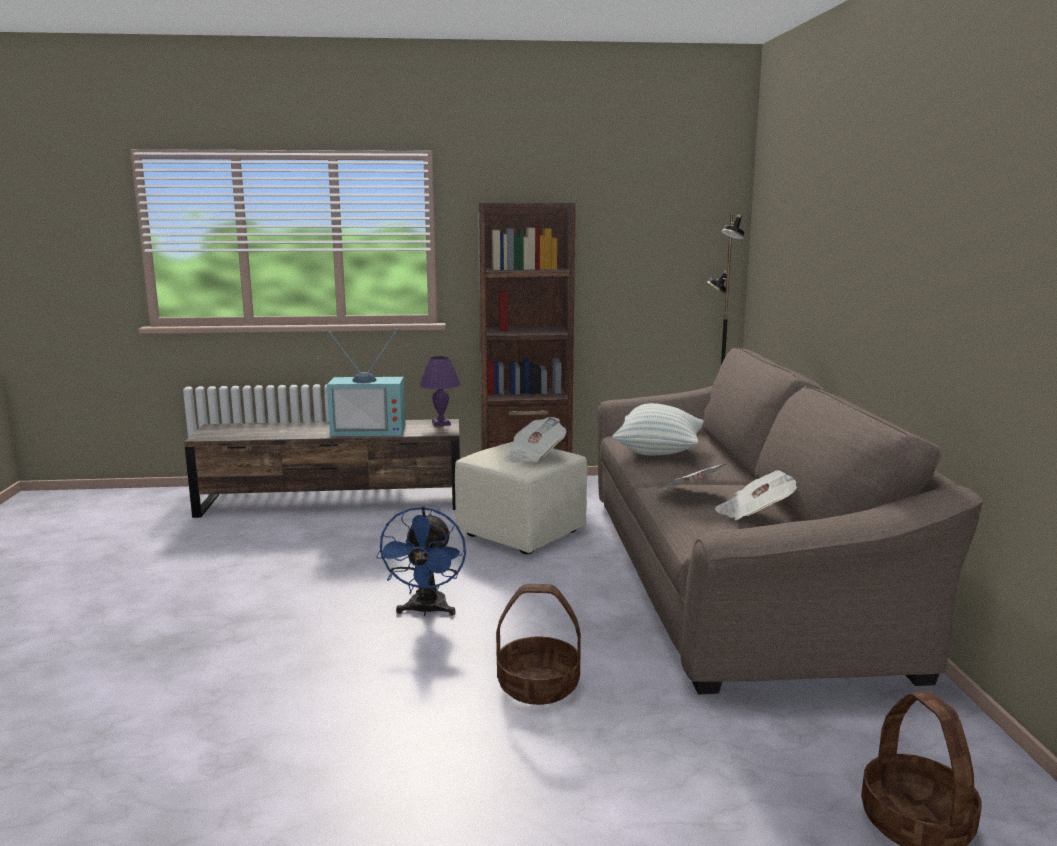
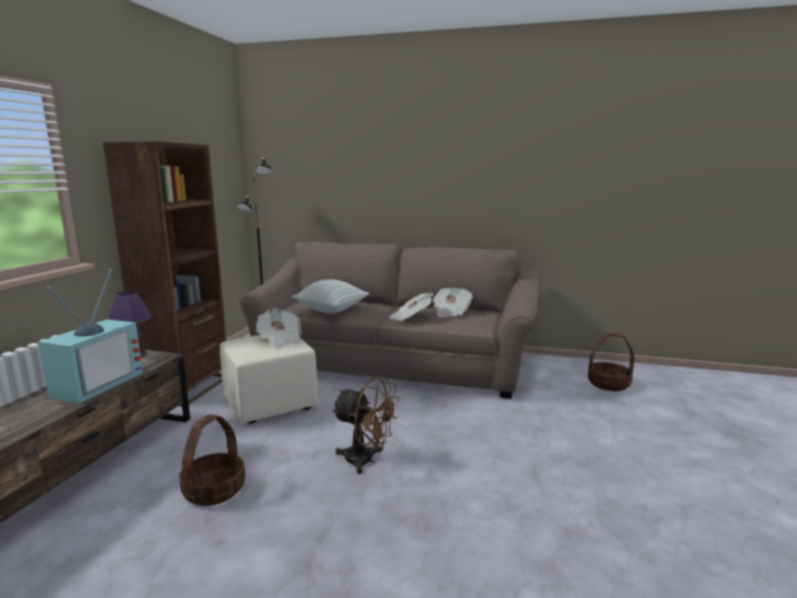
camera: 70 degrees left, 0 degrees up
(426, 611) = (366, 460): blue fan -> brown fan
(537, 686) = (488, 437): basket -> basket (214, 490)

